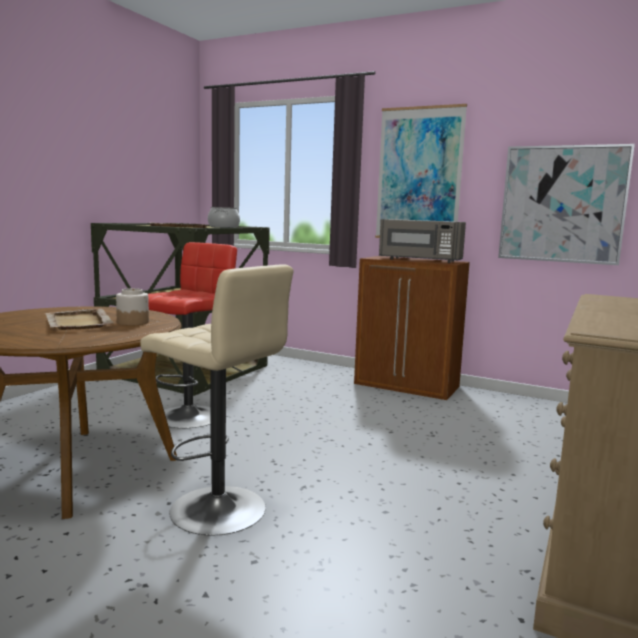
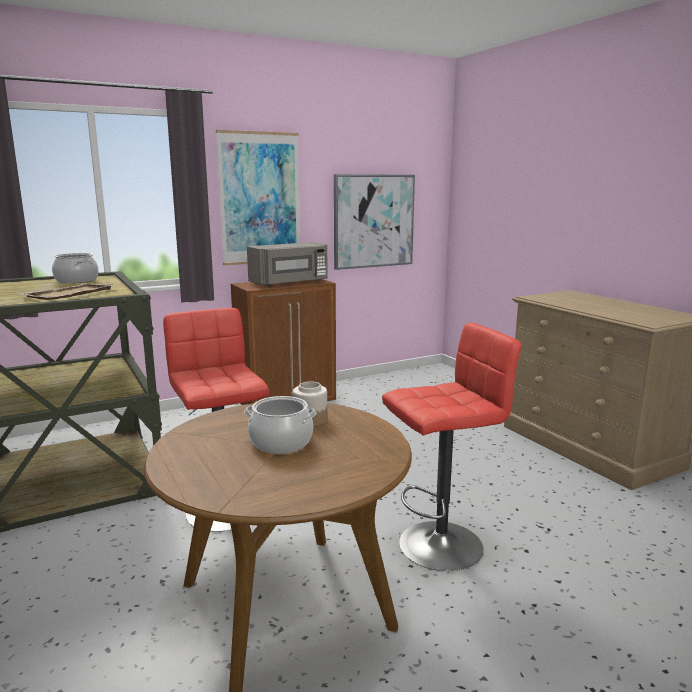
camera: 55 degrees left, 5 degrees up
(78, 322) = (281, 442): beige tray -> cooking pot
(218, 510) = (442, 545): beige stool -> red stool

